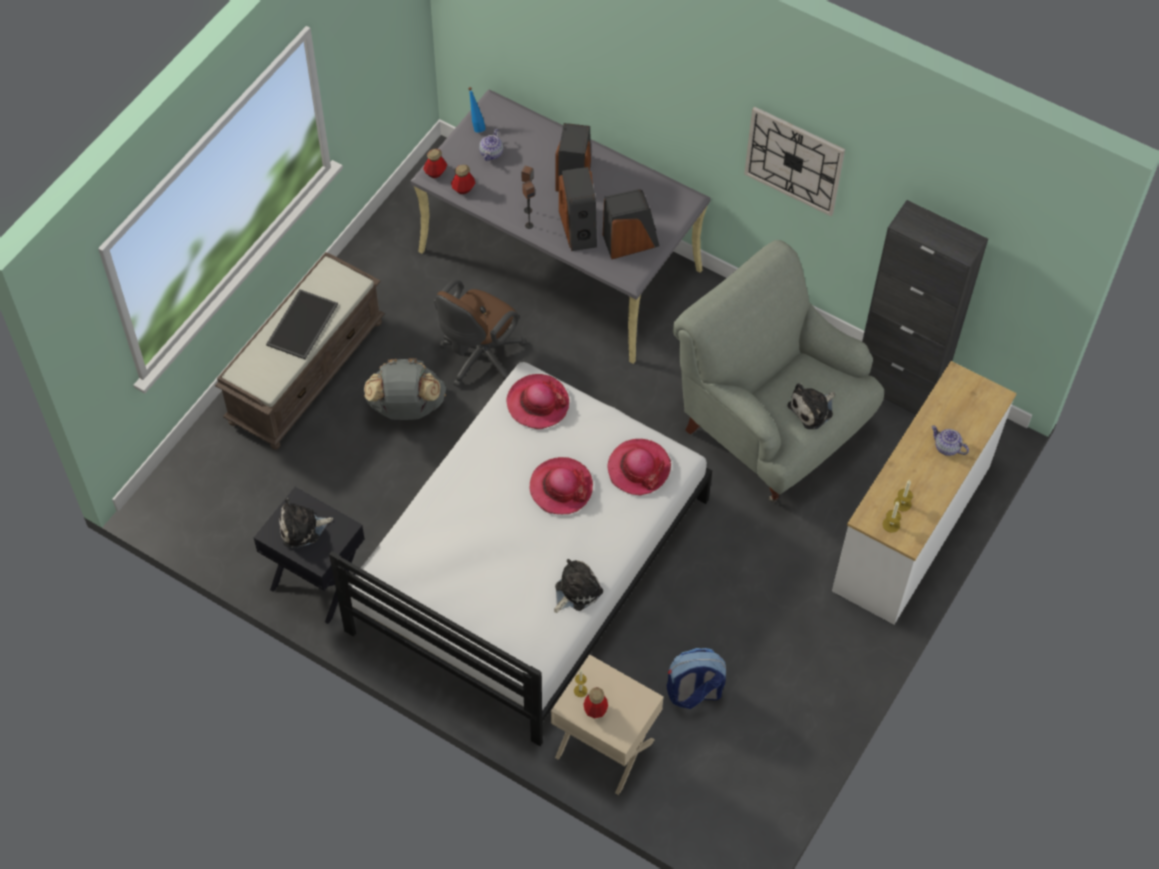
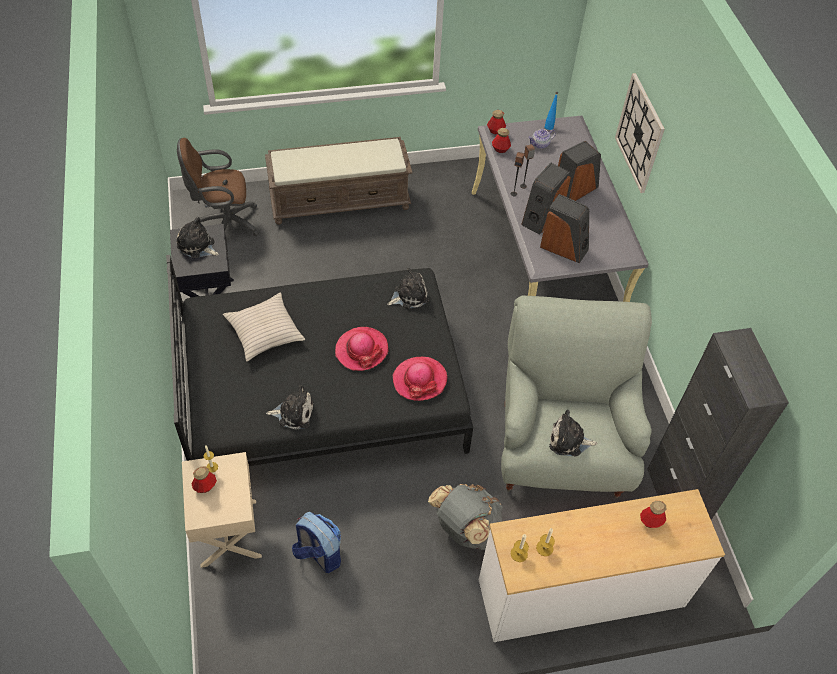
camera: 45 degrees right, 5 degrees down
(301, 323) = (342, 158): tray -> none
(406, 408) = (365, 259): grey backpack -> grey backpack (465, 529)
(461, 549) = (264, 332): none -> beige pillow
(479, 359) = (435, 267): brown office chair -> brown office chair (224, 223)
(529, 564) = (323, 392): white bed -> black bed
(537, 403) = (409, 295): hat -> plush toy
(794, 160) = (703, 253): wall clock -> wall clock (640, 133)
(946, 447) = (624, 541): teapot -> none
(947, 415) = (650, 521): none -> bottle

